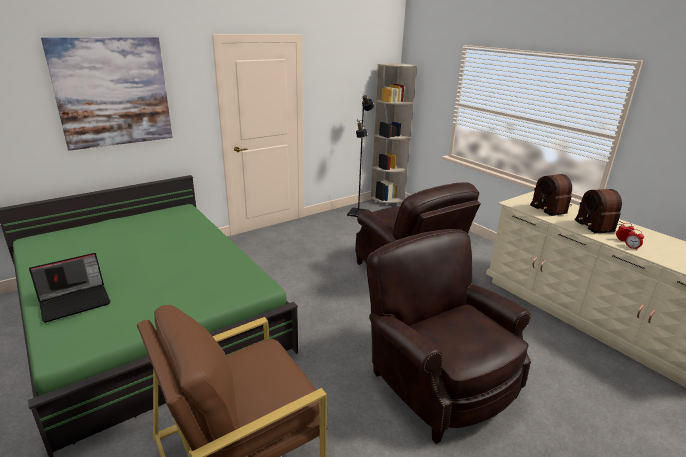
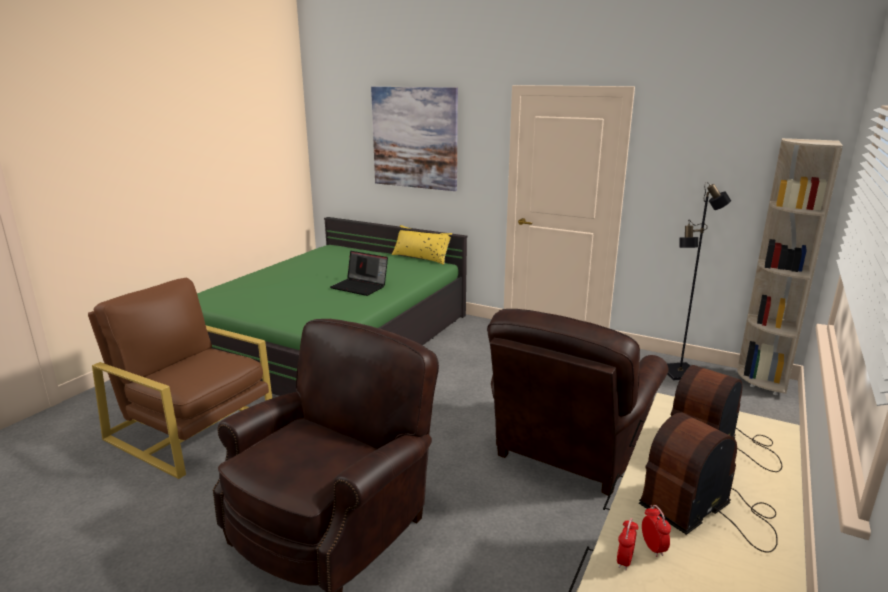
camera: 65 degrees right, 5 degrees down
(76, 301) = (255, 282): laptop -> laptop (360, 287)
(152, 210) = (421, 257): none -> yellow pillow

